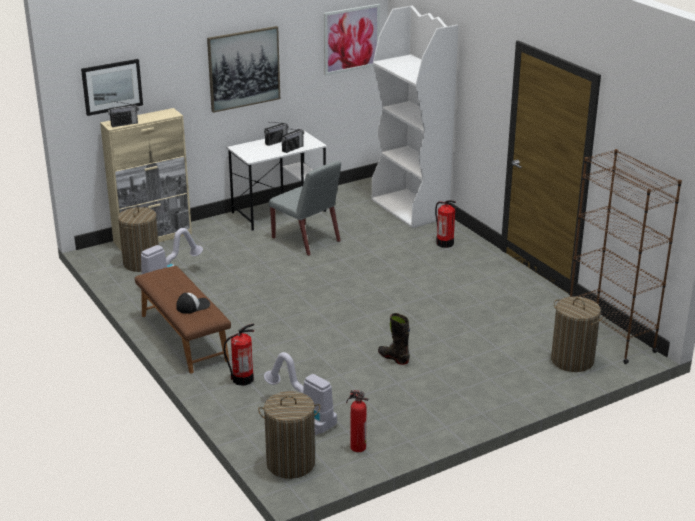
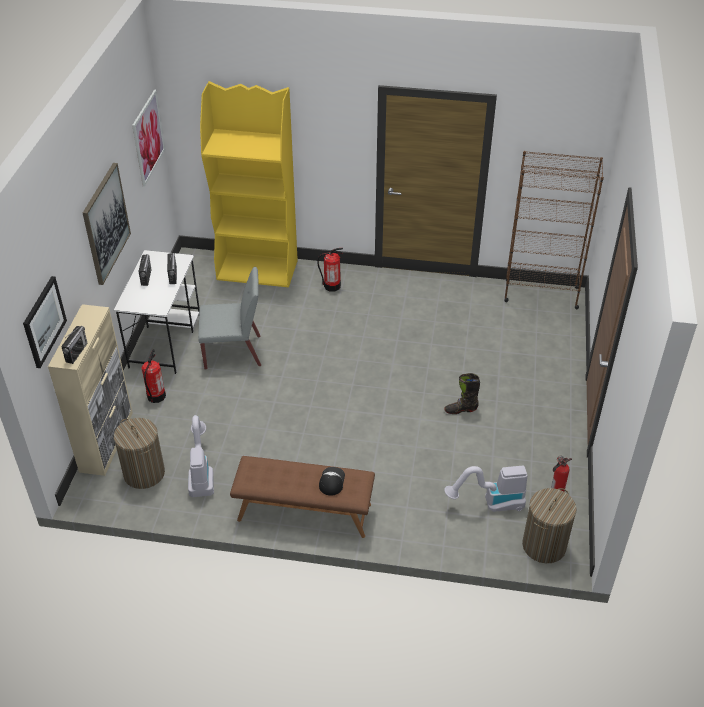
camera: 50 degrees left, 15 degrees up
(242, 379) = (405, 510): fire extinguisher -> fire extinguisher (156, 396)
(410, 209) = (258, 270): white bookcase -> yellow bookcase
(572, 360) = (550, 328): laundry basket -> none

